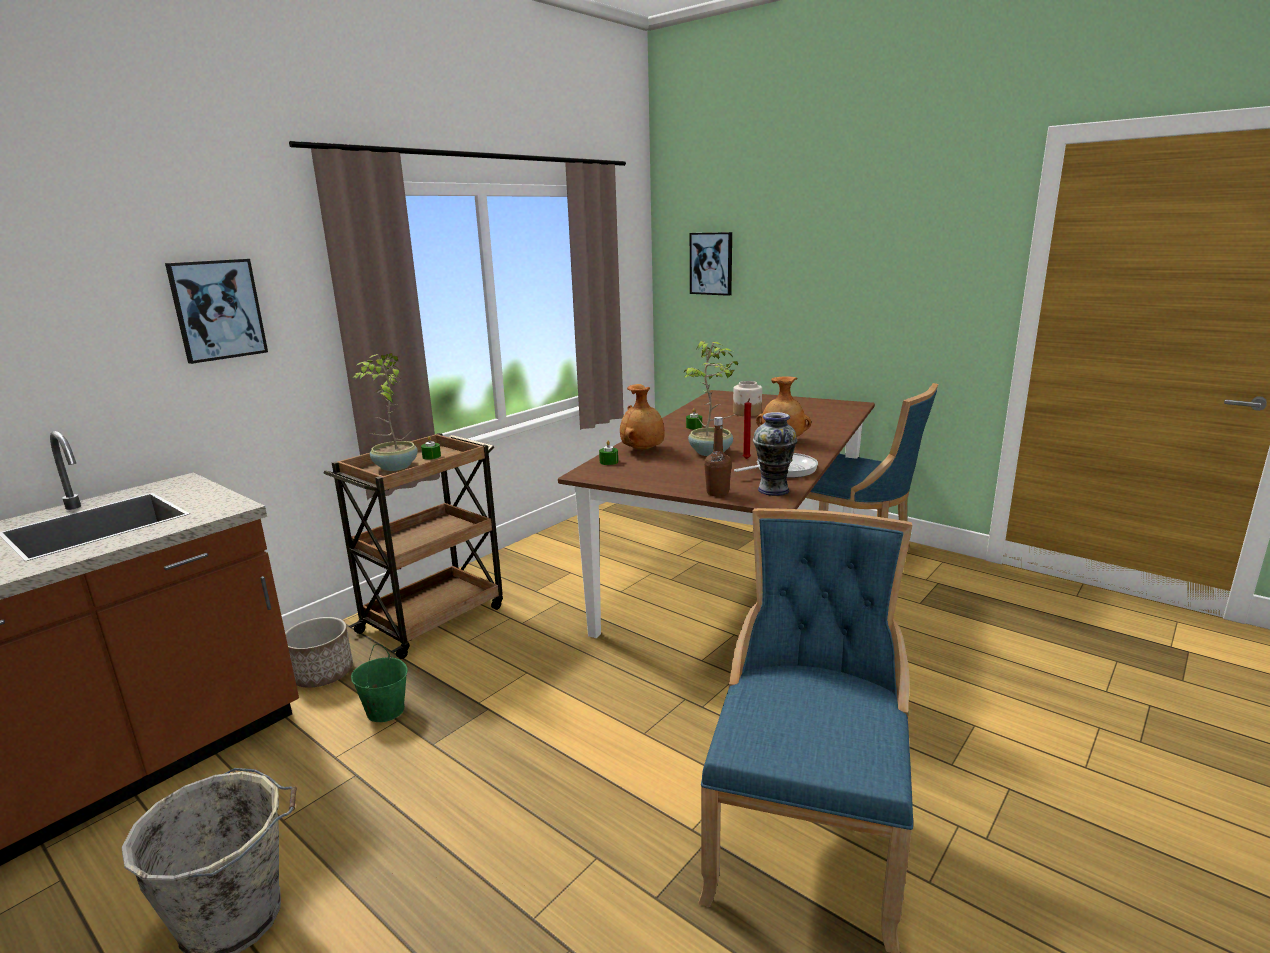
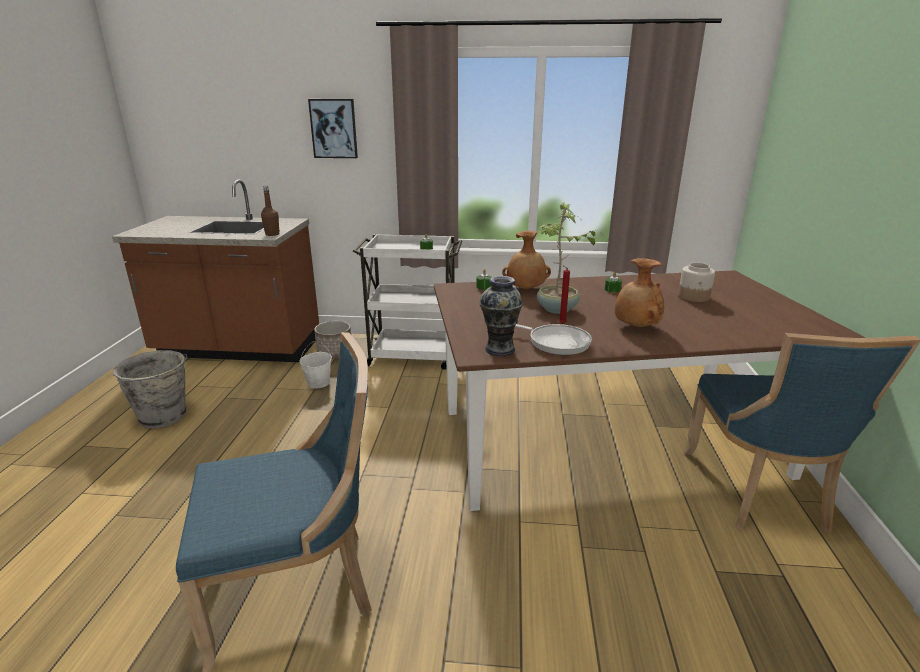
camera: 55 degrees right, 5 degrees up
(385, 711) = (318, 383): green bucket -> white bucket
(394, 467) = (398, 247): potted plant -> none
(434, 618) = (413, 356): brown cart -> white cart
(711, 263) = (794, 134): picture -> none
(717, 493) = (466, 332): brown bottle -> brown bottle (272, 234)

